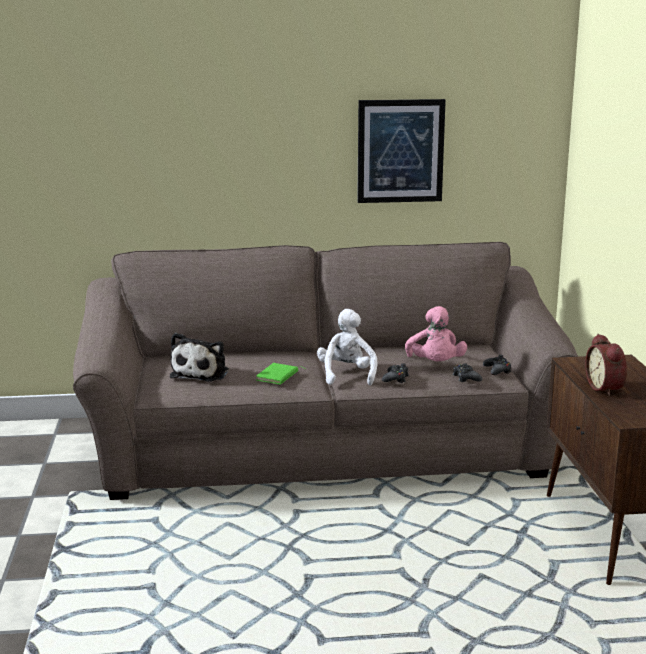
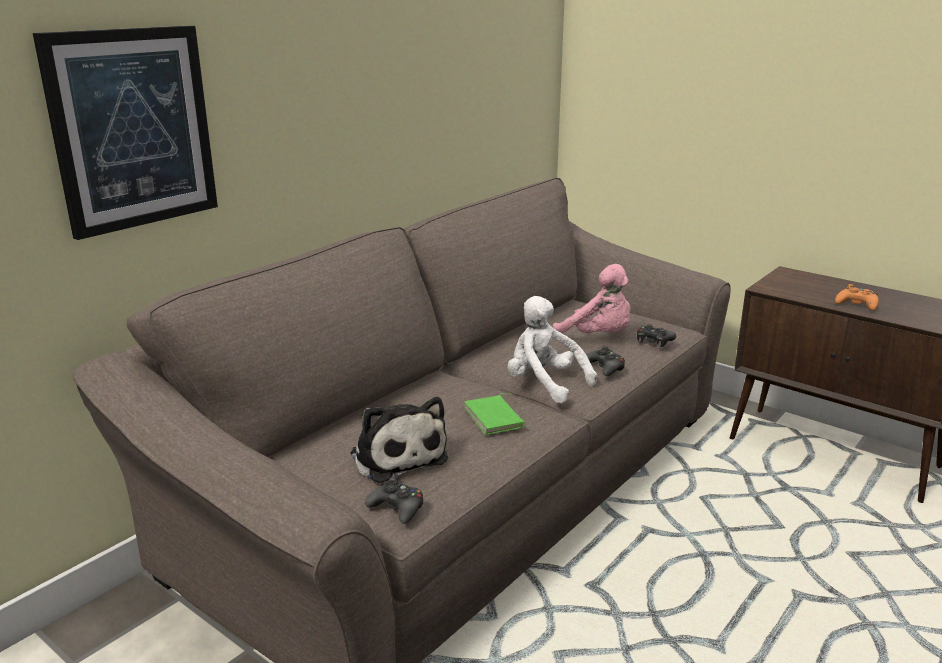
camera: 45 degrees left, 5 degrees up
(400, 151) = (437, 79): picture -> picture (133, 129)
(497, 370) = (655, 322): black game controller -> black game controller (397, 508)
(606, 388) = (857, 304): alarm clock -> orange game controller

